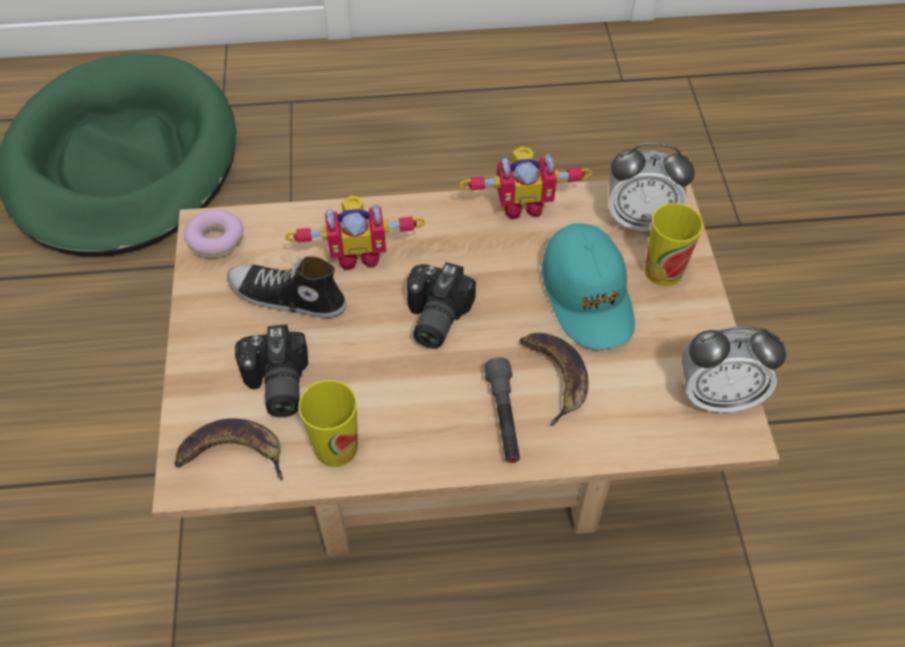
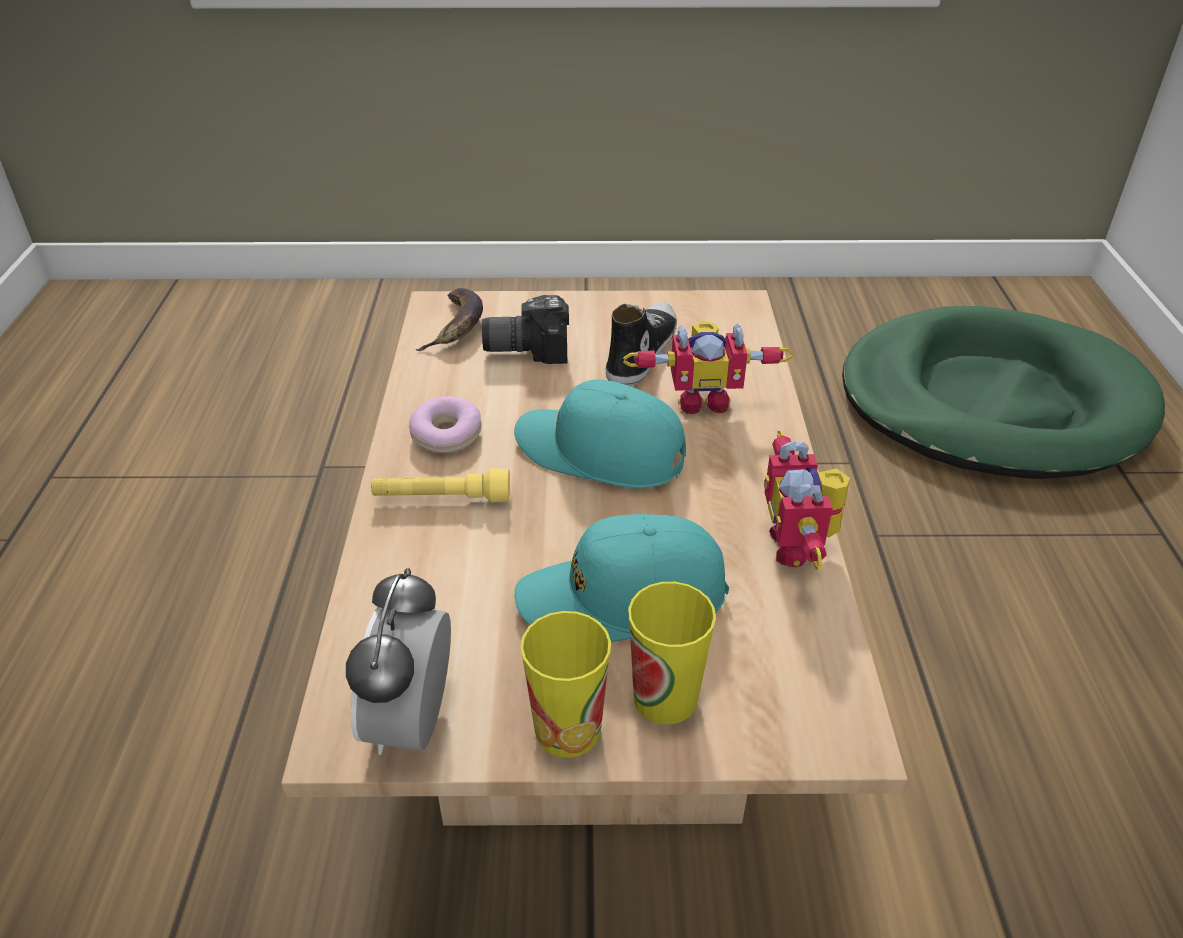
camera: 95 degrees right, 15 degrees down
(216, 240) = (722, 310): donut -> donut (446, 435)
(336, 447) = (443, 381): cup -> cup (567, 729)
(358, 254) = (702, 400): toy robot -> toy robot turned 90 degrees counterclockwise
(432, 318) = (600, 451): camera -> turquoise cap
(504, 417) = (442, 499): grey flashlight -> yellow flashlight
(555, 377) = (489, 549): banana -> none
(640, 220) = (779, 684): alarm clock -> none

